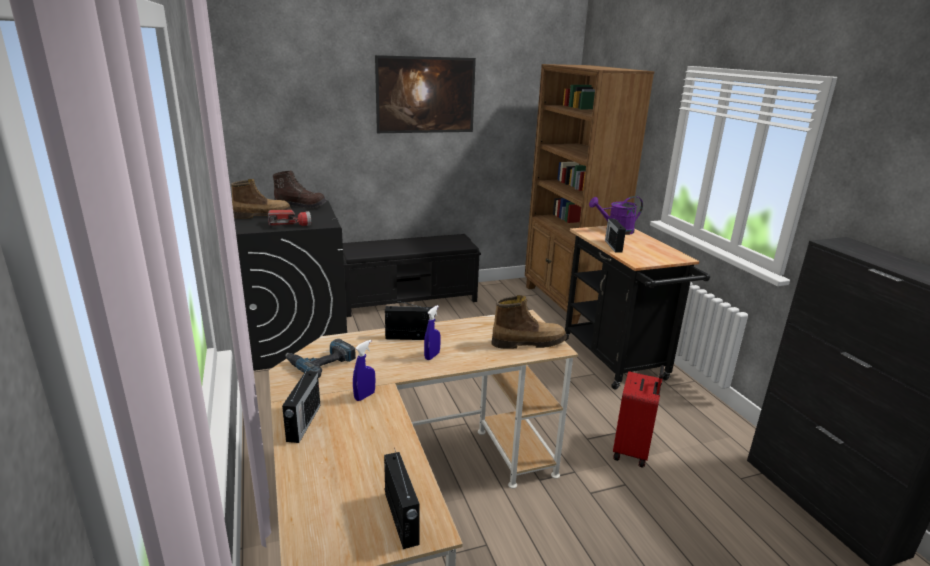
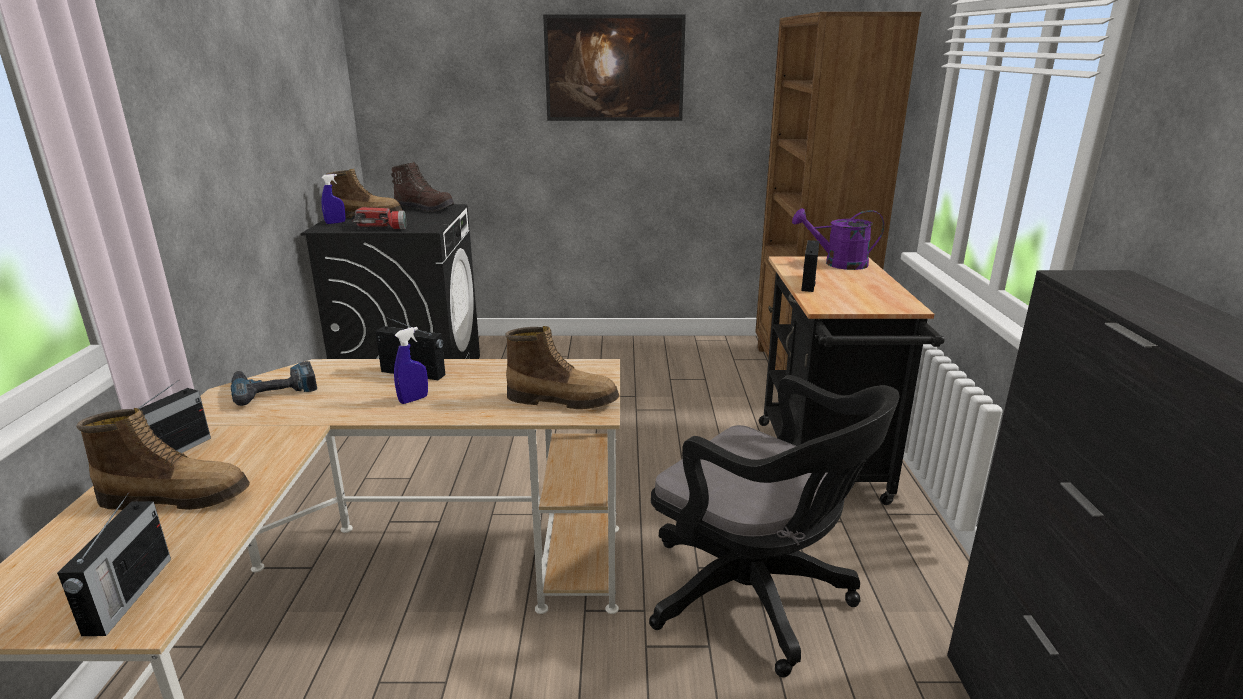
camera: 20 degrees right, 0 degrees up
(350, 450) = (178, 497): none -> boot
(364, 396) = (274, 435): blue spray bottle -> blue spray bottle (335, 223)
(409, 299) = (585, 348): black bench -> none
(632, 451) = (756, 599): red suitcase -> black office chair

